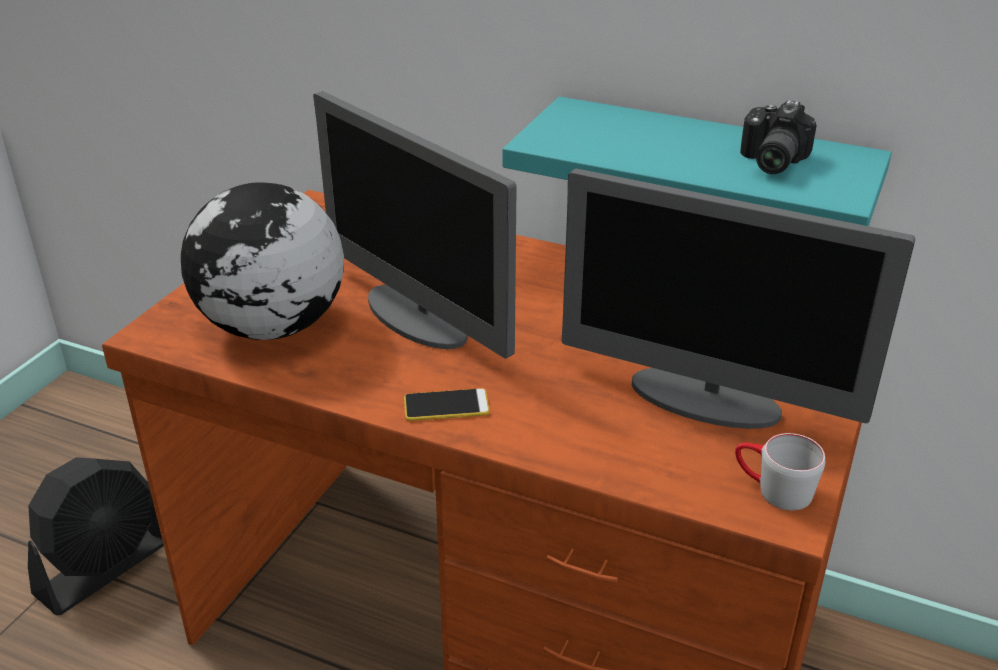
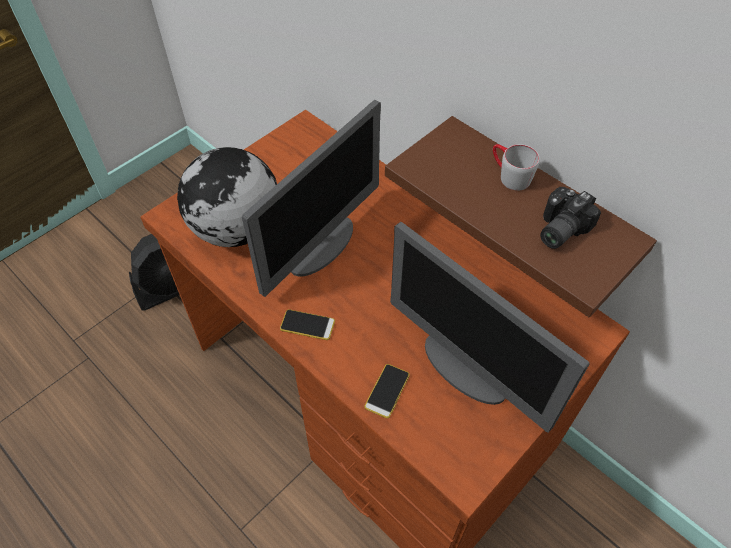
camera: 20 degrees right, 20 degrees up
(417, 318) = (322, 246): monitor -> monitor turned 120 degrees counterclockwise
(611, 449) = (387, 391): none -> phone
(709, 176) = (537, 202): turquoise shelf -> brown shelf
(772, 489) = (467, 455): grey mug -> grey mug (509, 175)

